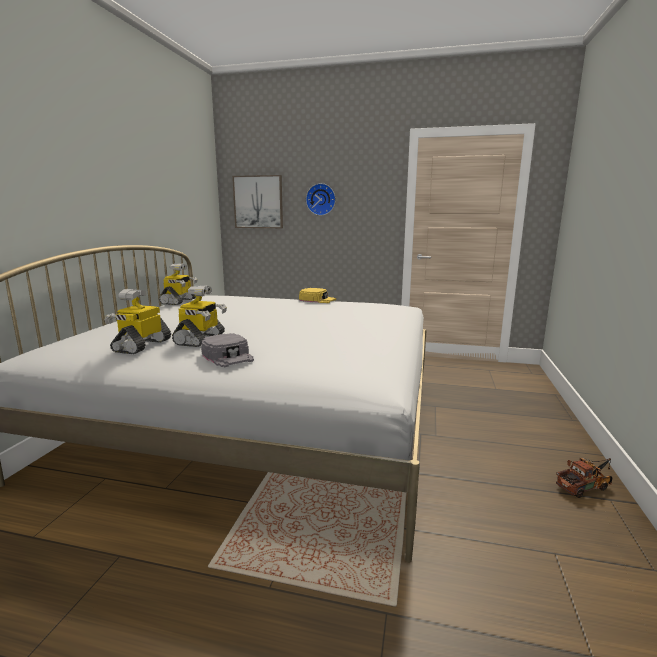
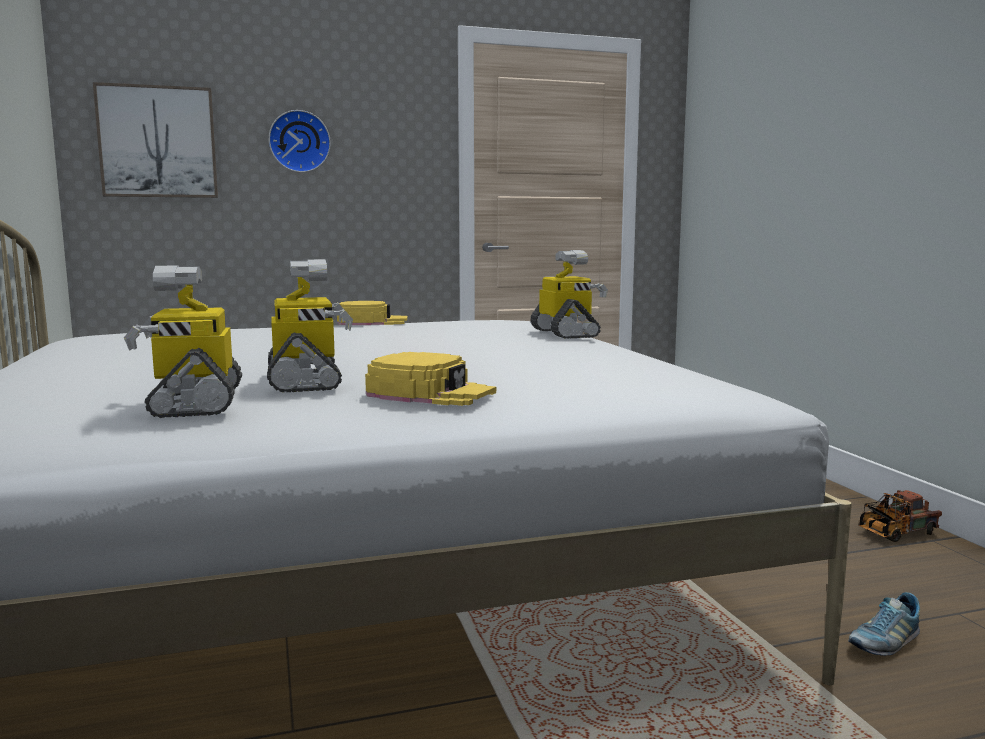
camera: 30 degrees left, 5 degrees down
(179, 301) = (72, 343): toy robot -> toy robot (566, 333)
(228, 356) = (432, 393): grey cap -> yellow cap
(475, 552) = (884, 642): none -> shoe
(585, 486) = (894, 533): toy truck -> toy truck turned 150 degrees counterclockwise

